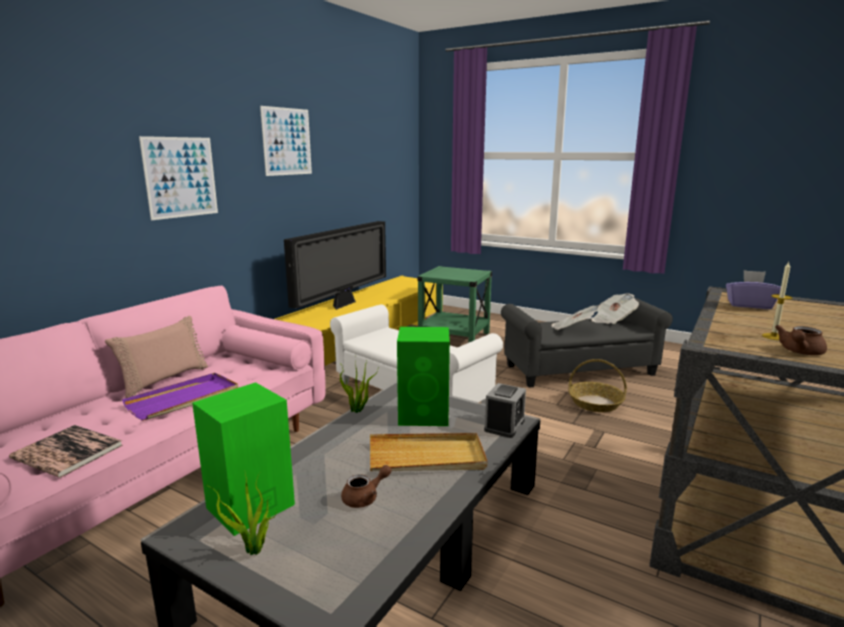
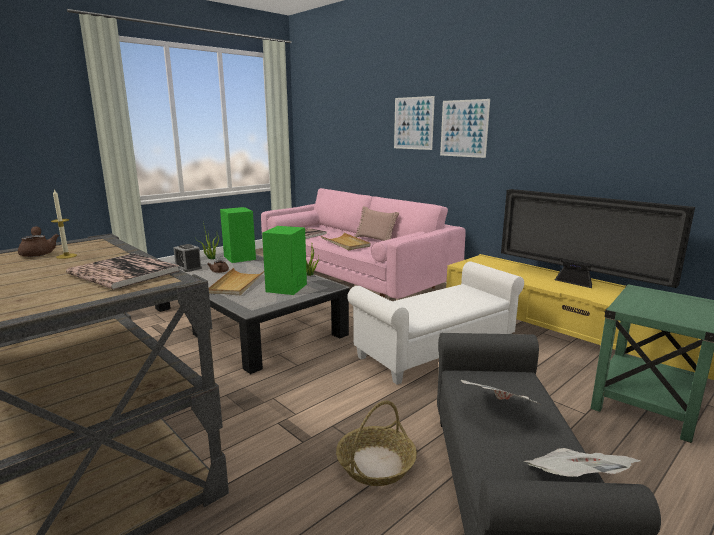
camera: 105 degrees right, 0 degrees up
(184, 399) = (345, 243): purple tray -> beige tray
(287, 141) = (574, 97): picture -> picture (413, 123)
(504, 425) = (248, 305): alarm clock -> alarm clock (188, 268)
(749, 305) = (124, 272): purple tissue box -> book

